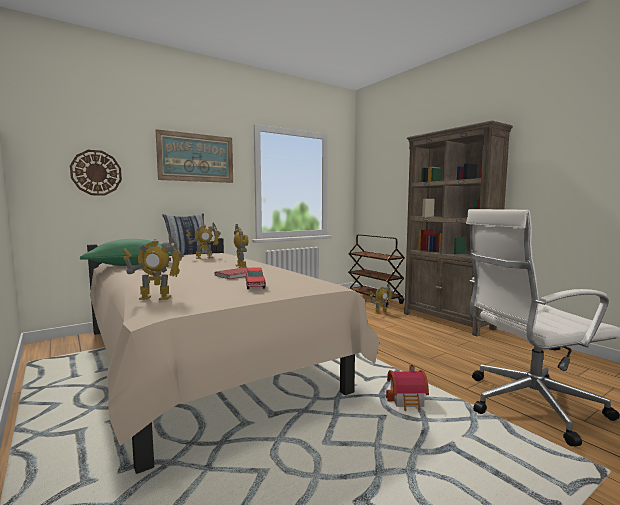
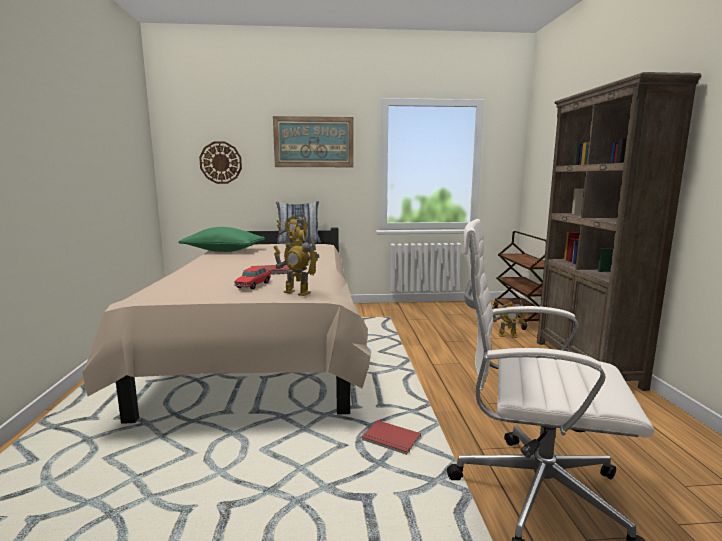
camera: 30 degrees right, 5 degrees up
(155, 298) = (161, 286): toy robot -> toy robot (297, 292)
(408, 402) = (390, 440): toy house -> red book

